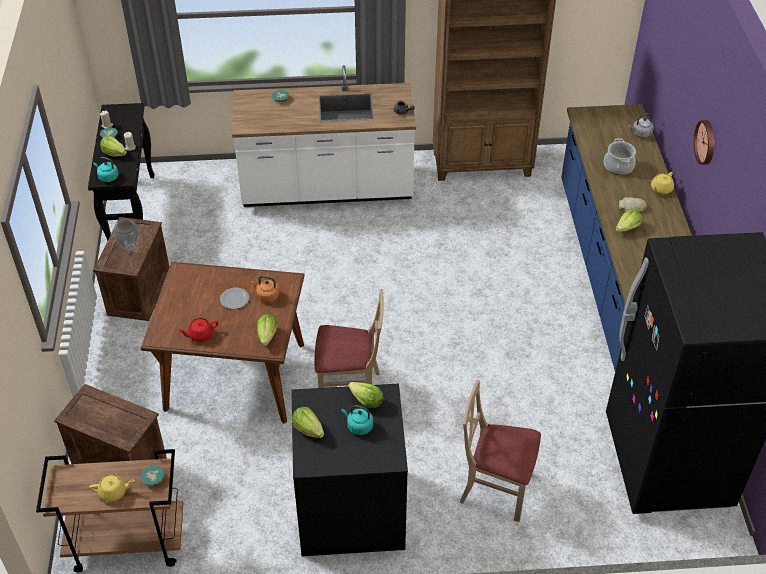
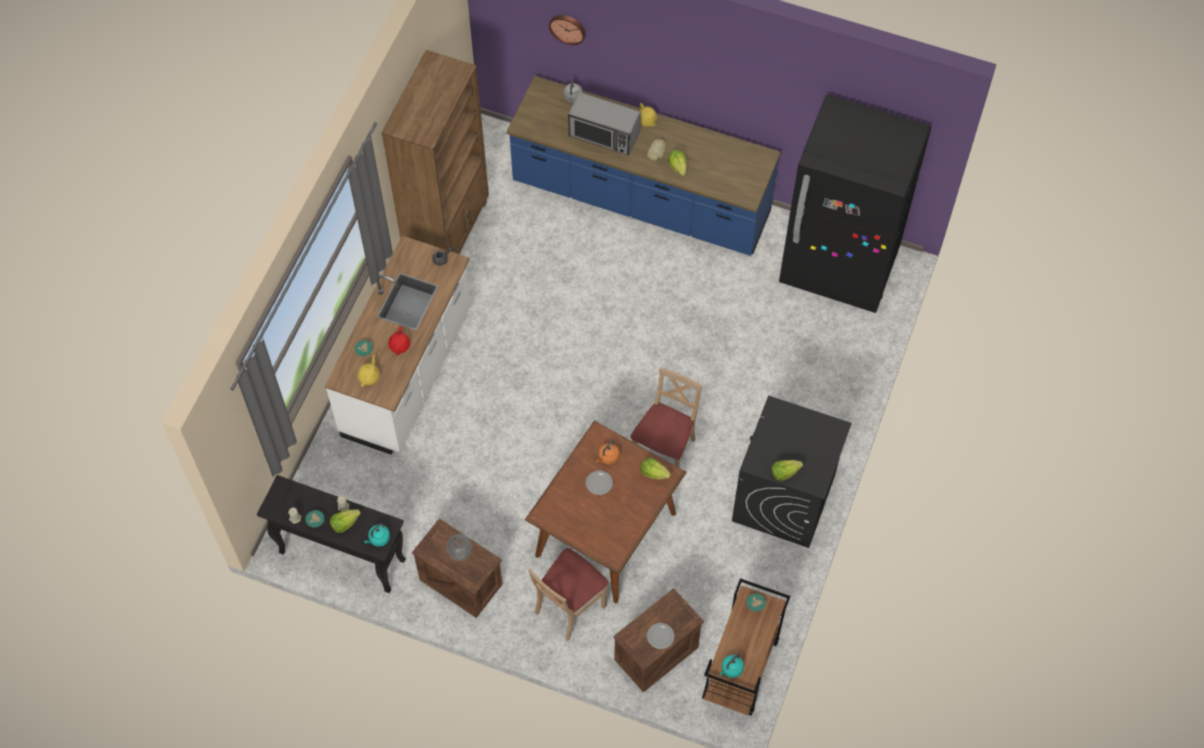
camera: 65 degrees left, 15 degrees up
(97, 421) = (660, 636): none -> plate
(113, 492) = (755, 636): yellow teapot -> yellow teapot (369, 376)
(200, 335) = (627, 522): red teapot -> red teapot (399, 346)
(358, 426) = (797, 438): turquoise kettle -> turquoise kettle (731, 669)
(366, 401) = (775, 423): lettuce -> none
(495, 489) = (810, 391): beige chair -> beige chair (569, 607)
(618, 166) = (604, 135): cooking pot -> microwave
(706, 142) = (683, 68): wall clock -> wall clock (568, 28)

